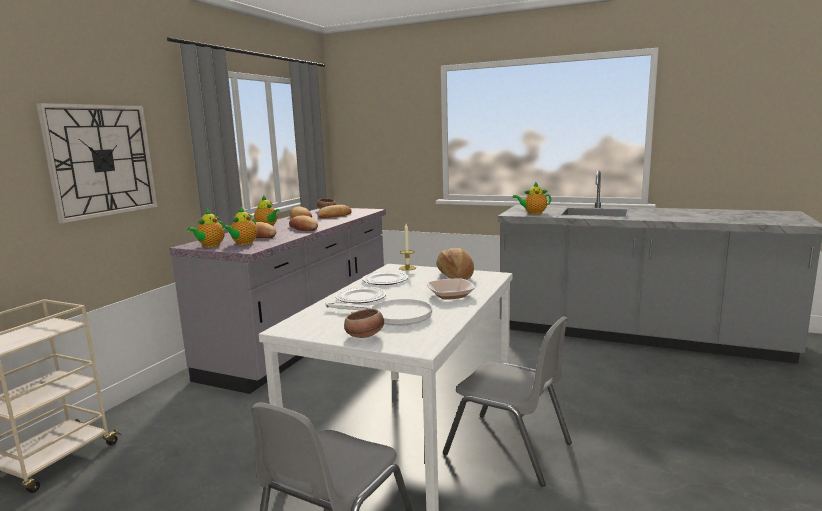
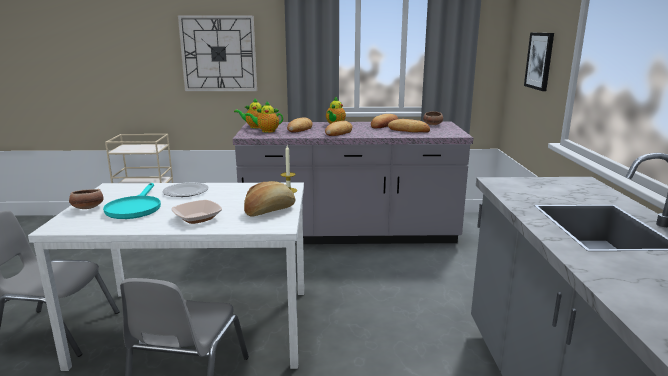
camera: 65 degrees right, 5 degrees up
(384, 280) = (240, 190): plate -> none
(391, 316) = (135, 208): white frying pan -> turquoise frying pan
(392, 144) = (540, 61): none -> picture
(533, 213) = (521, 191): teapot -> none

